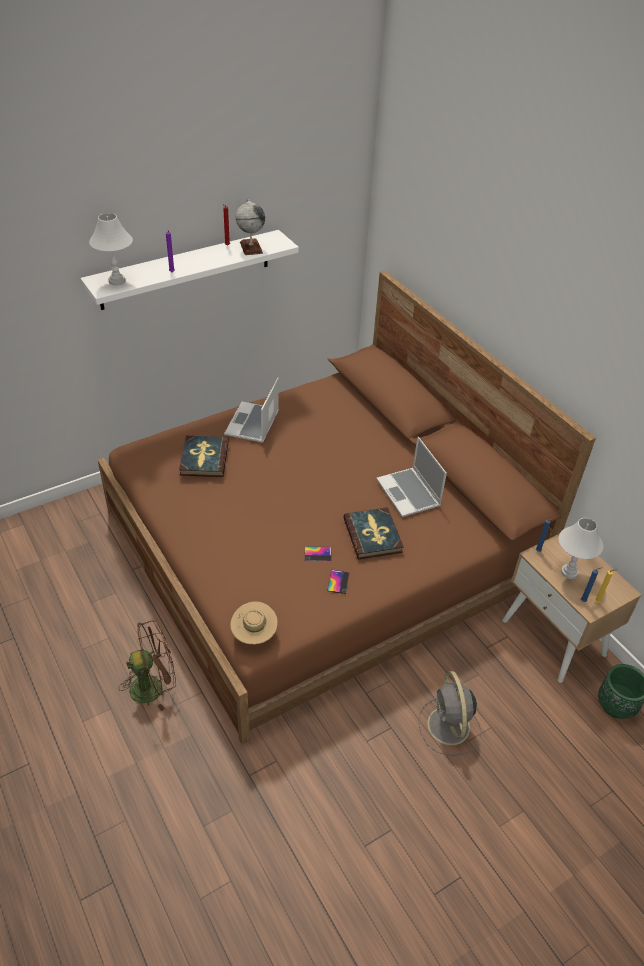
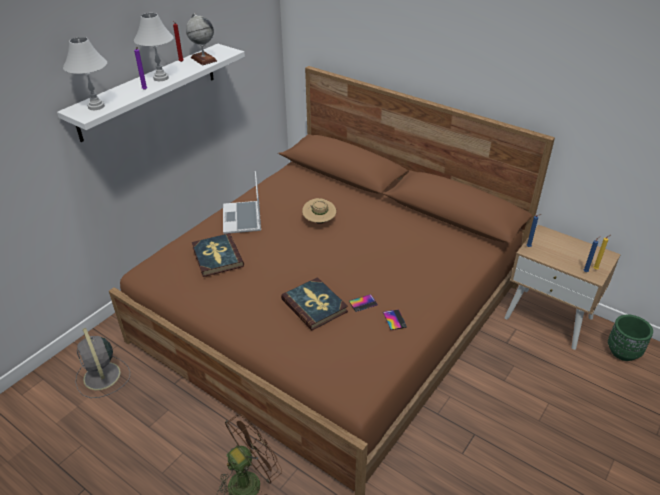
camera: 20 degrees left, 5 degrees down
(254, 634) = (351, 388): beige hat -> beige hat (319, 221)
(373, 535) = (398, 274): book -> book (314, 305)
(409, 494) = (405, 234): laptop -> none
(449, 727) = (518, 416): grey fan -> grey fan (102, 377)
(569, 572) = (561, 254): white table lamp -> white table lamp (161, 78)

